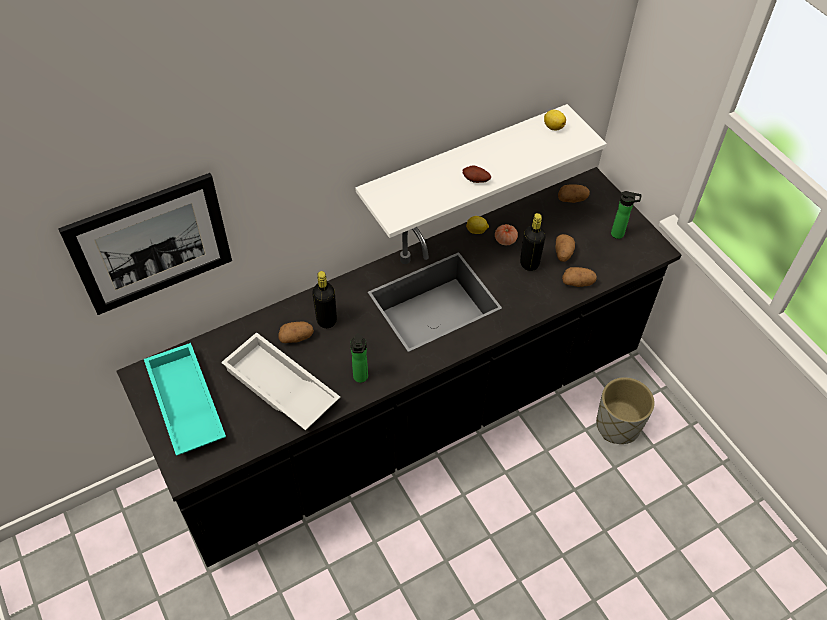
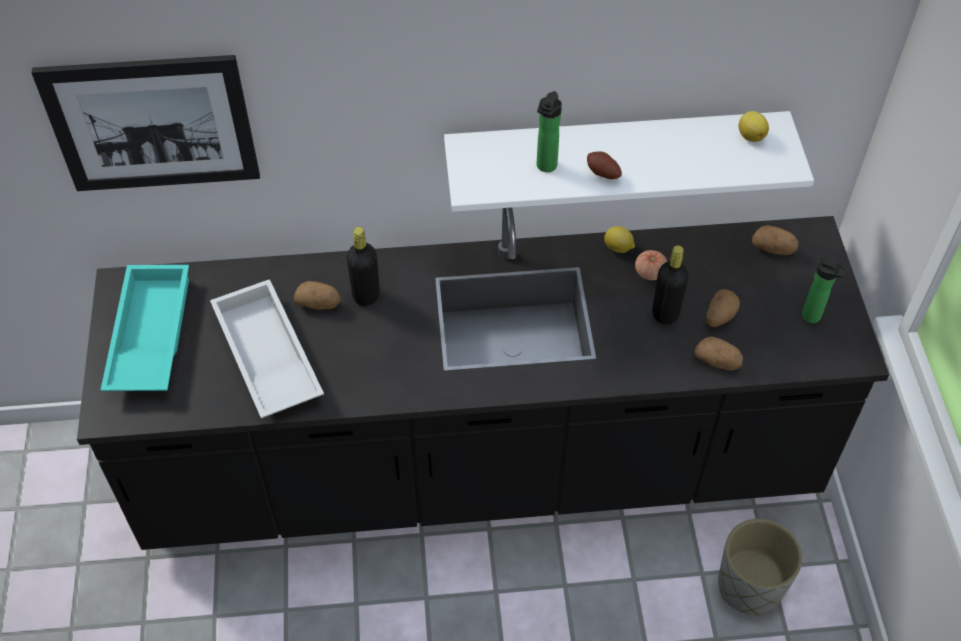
camera: 25 degrees right, 0 degrees up
(360, 378) = (367, 382): bottle -> bottle (545, 167)

